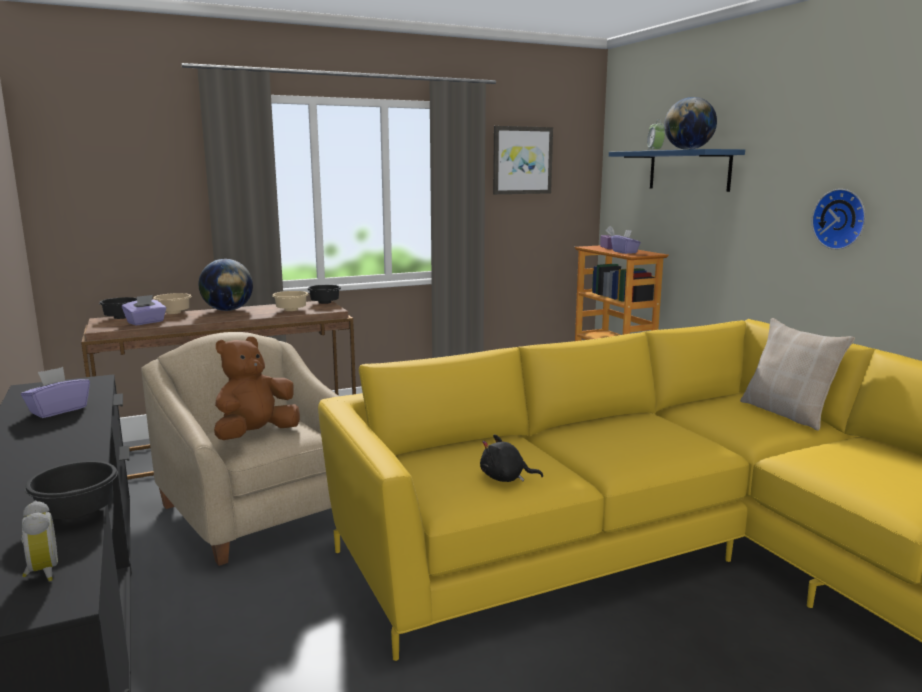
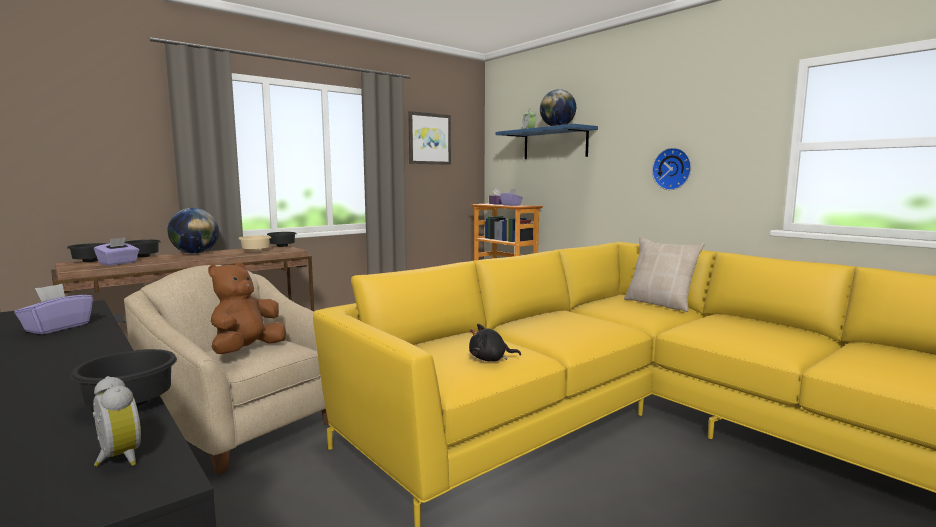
camera: 15 degrees left, 5 degrees down
(172, 313) = (142, 257): beige bowl -> black bowl

